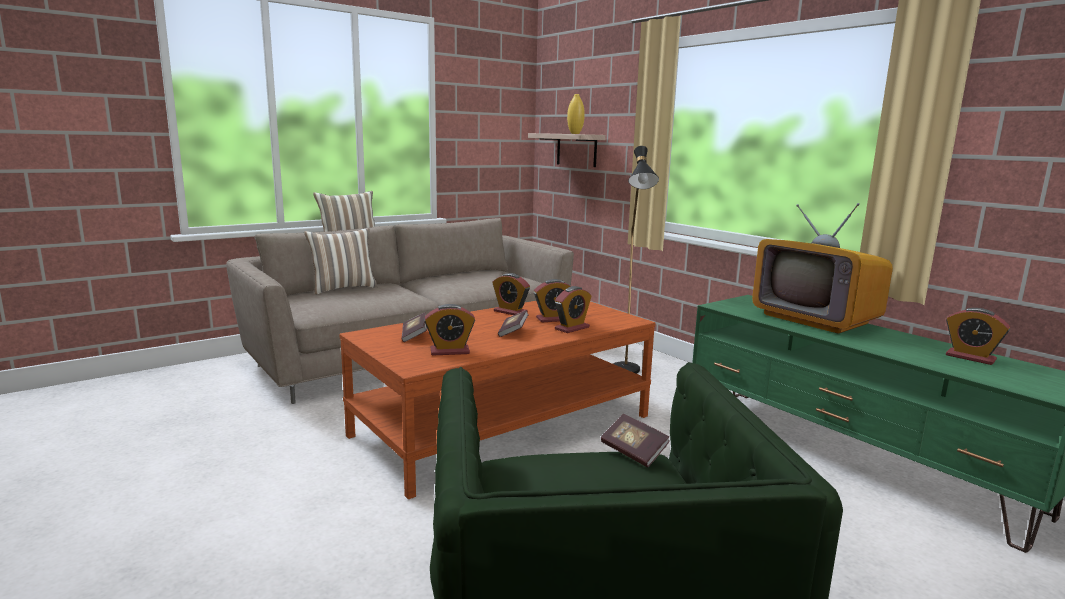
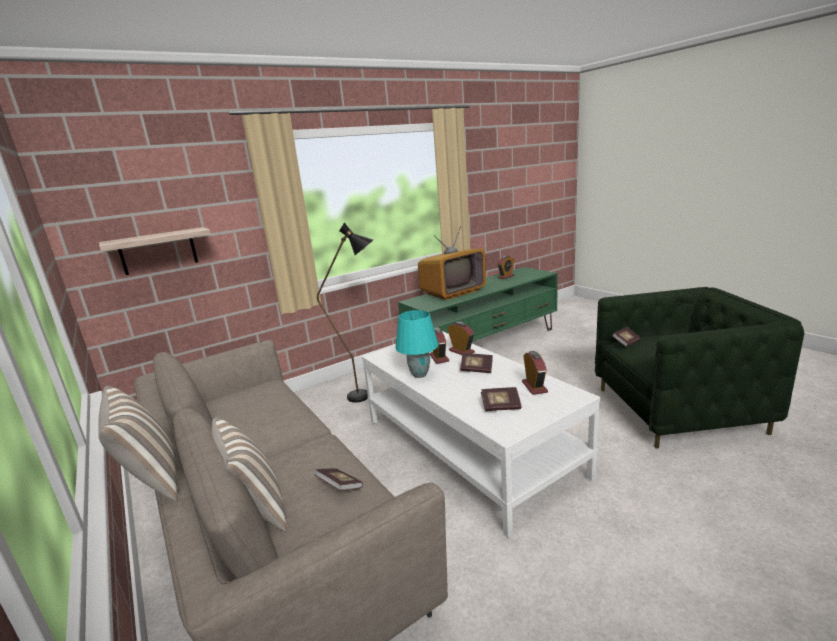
camera: 85 degrees left, 5 degrees up
(348, 302) = (339, 487): none -> book
(504, 425) = (468, 446): brown coffee table -> white coffee table
(510, 312) = (419, 374): alarm clock -> turquoise table lamp
(575, 133) = (183, 231): yellow vase -> none

